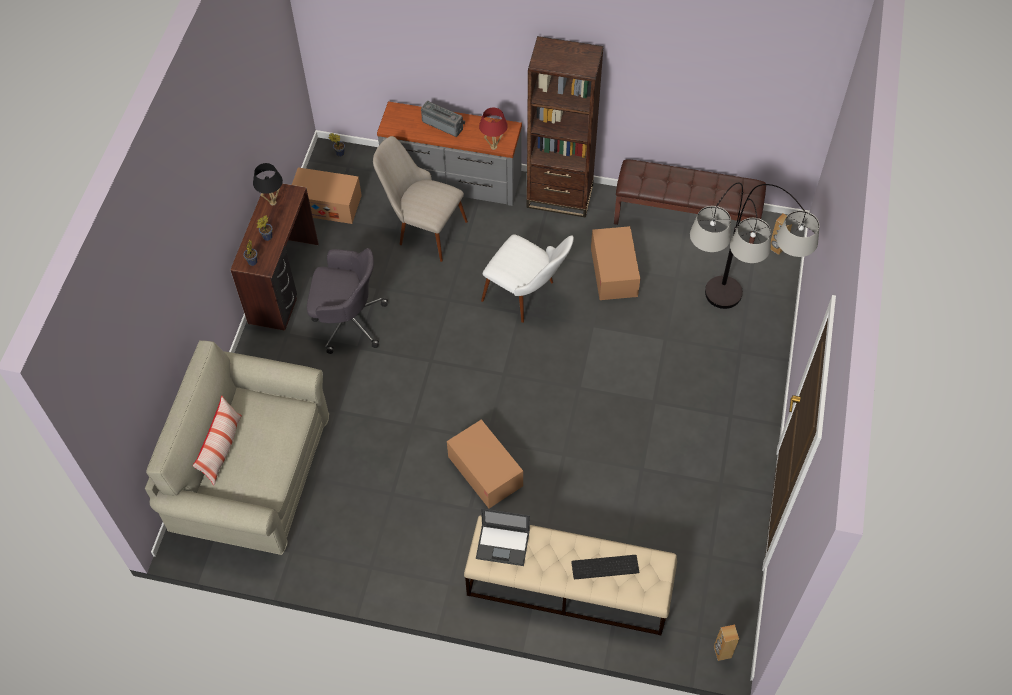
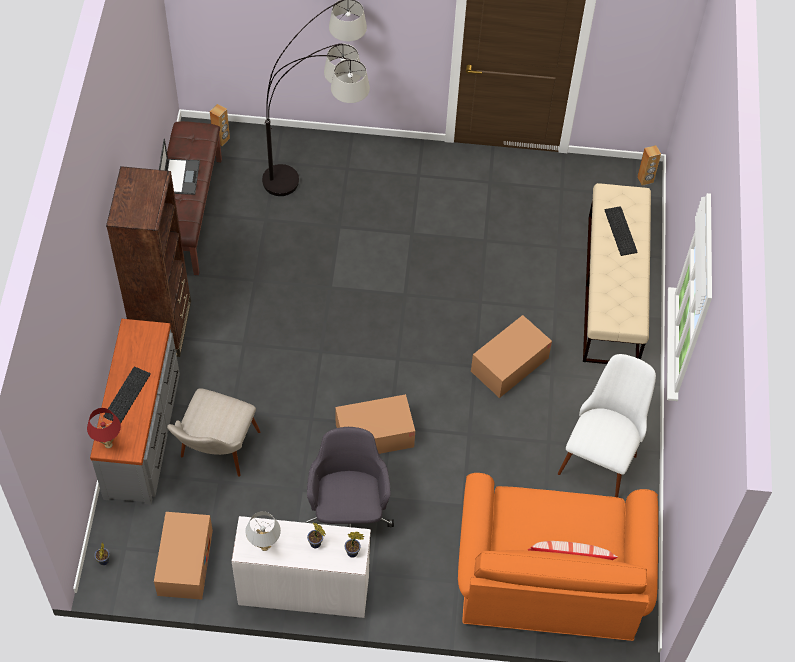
camera: 100 degrees left, 0 degrees up
(252, 473) = (549, 575): beige sofa -> orange sofa
(273, 202) = (264, 547): black table lamp -> white table lamp
(285, 283) = (303, 588): brown desk -> white desk
(444, 124) = (126, 394): radio -> keyboard
(493, 147) = (159, 341): red table lamp -> red table lamp (108, 444)
(503, 544) = (616, 307): laptop -> laptop (180, 176)
(528, 297) = (300, 345): white chair -> white chair (602, 453)
(613, 272) = (261, 272): cardboard box -> cardboard box (374, 435)

